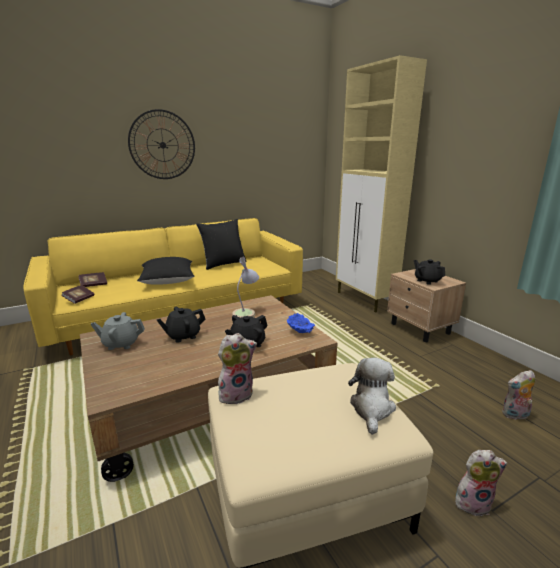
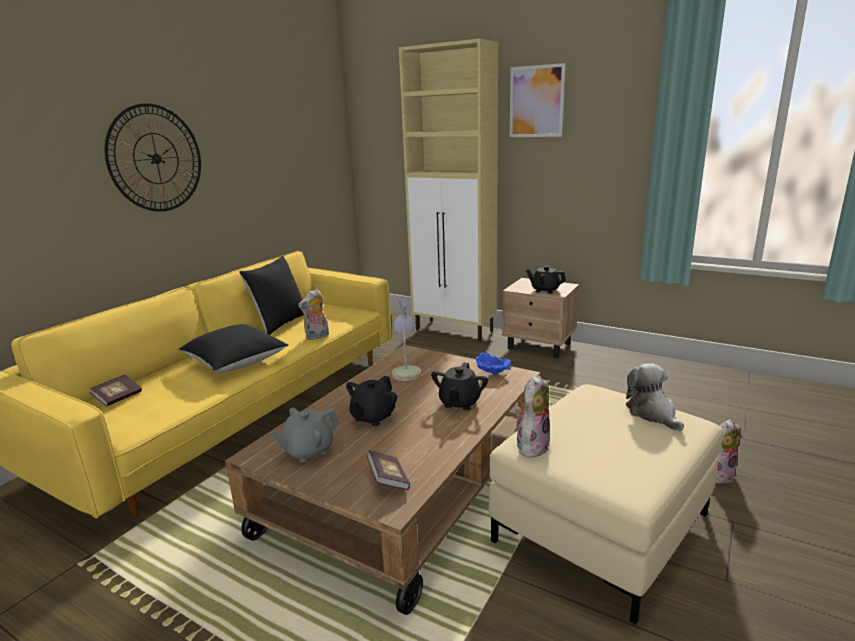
camera: 30 degrees left, 0 degrees up
(79, 299) = (135, 423): book -> book (388, 479)
(452, 112) = (536, 101): none -> picture
(515, 415) = (683, 398): plush toy -> plush toy (317, 337)

